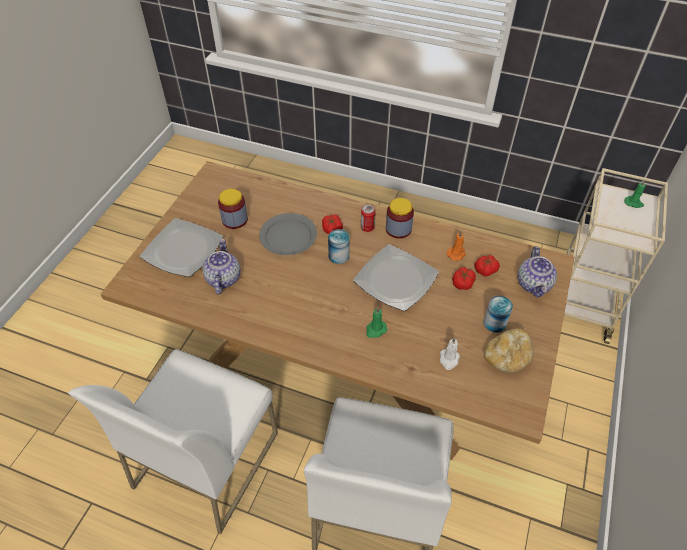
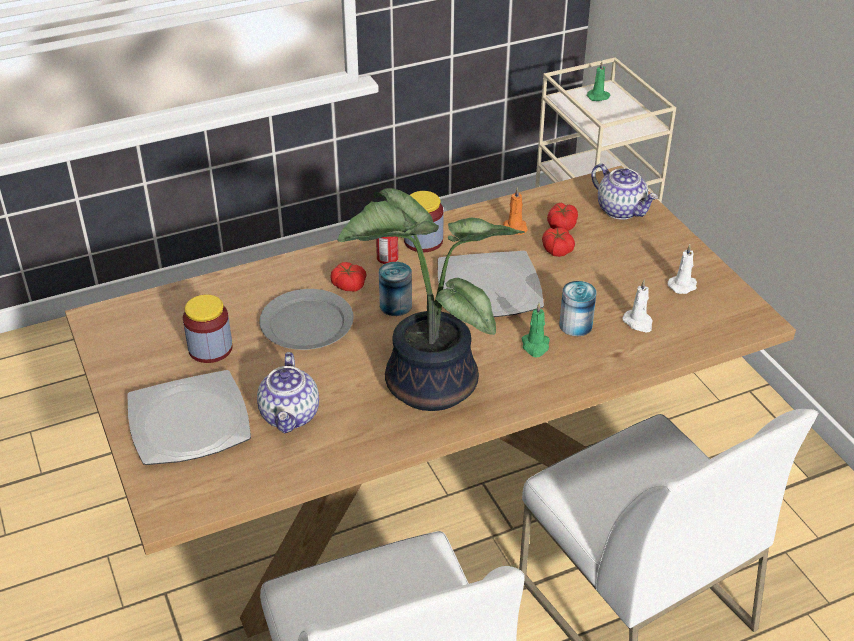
camera: 45 degrees left, 10 degrees down
(223, 278) = (291, 415): teapot -> teapot turned 135 degrees counterclockwise
(297, 308) = (425, 384): none -> potted plant
(494, 323) = (633, 264): can -> can (575, 325)
(507, 357) = (683, 285): bread -> white candle

